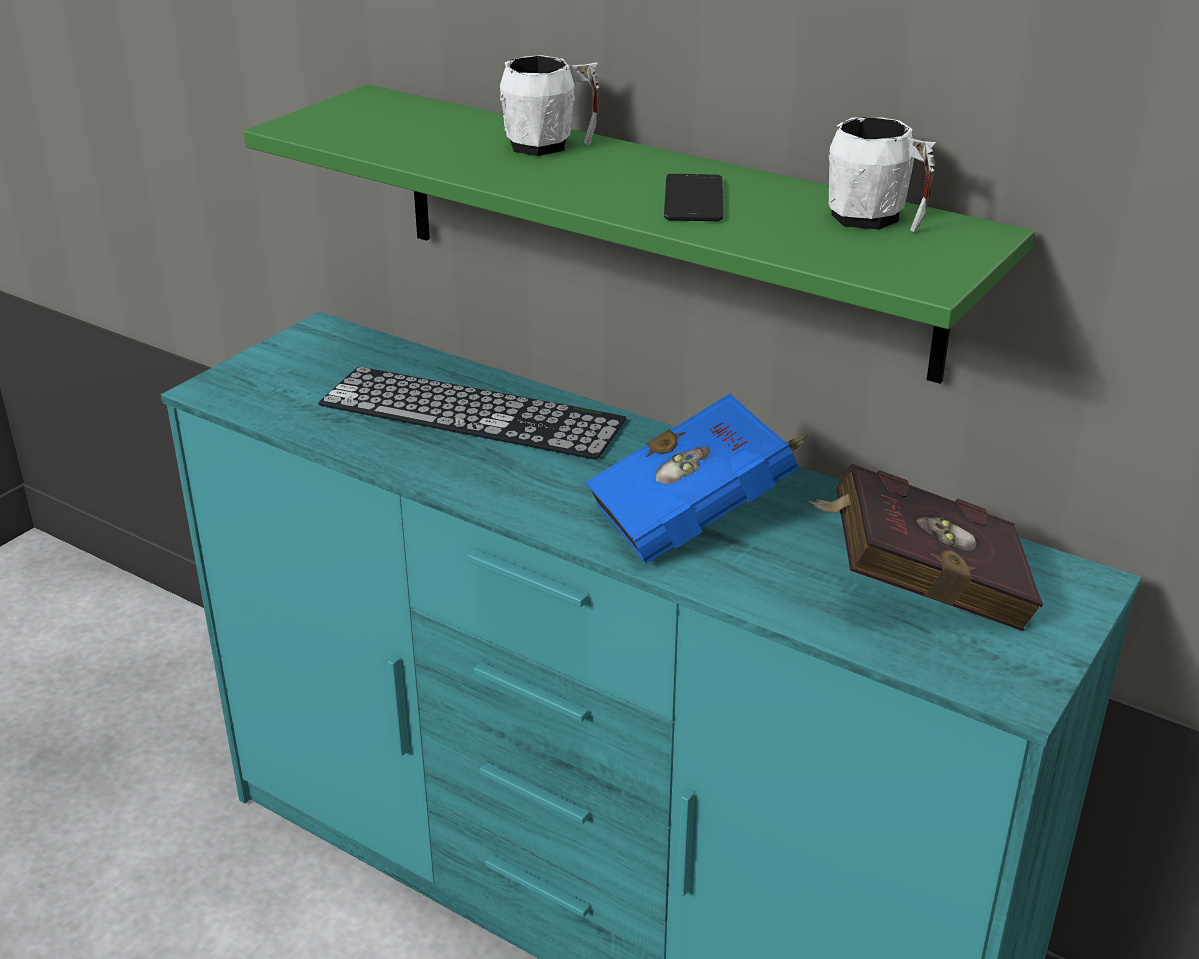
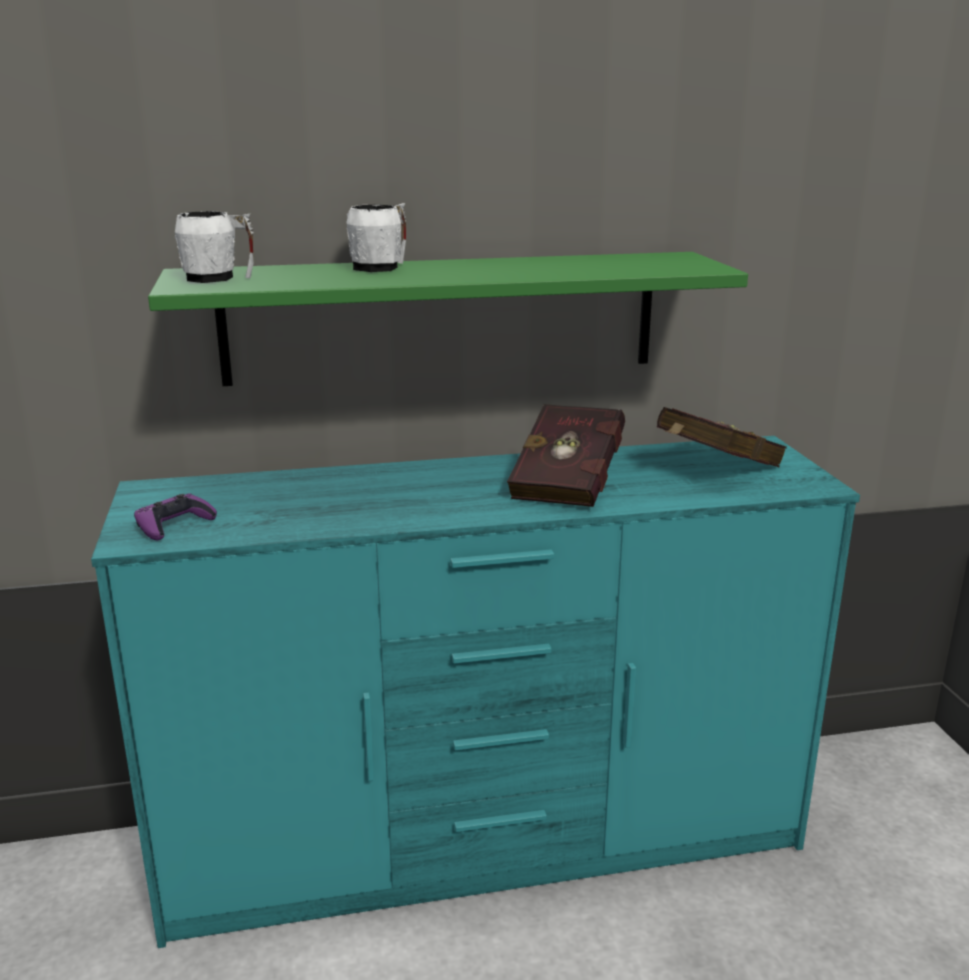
camera: 45 degrees left, 10 degrees down
(269, 386) = (174, 525): none -> purple game controller
(471, 413) = (347, 489): keyboard -> none
(693, 199) = (528, 268): phone -> none
(697, 519) = (570, 484): blue book -> red book
(876, 220) = (628, 259): white mug -> white mug (218, 278)

